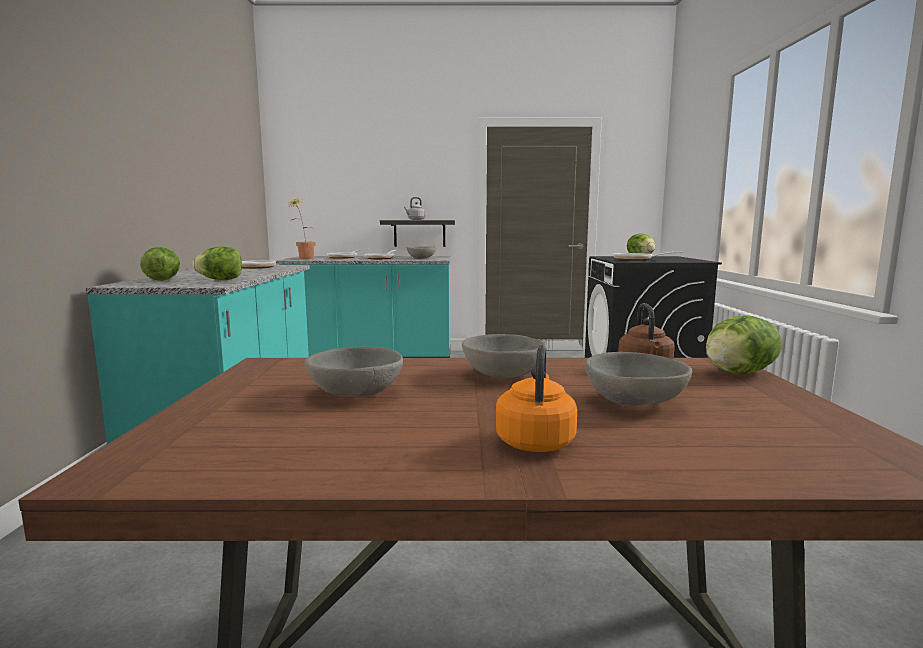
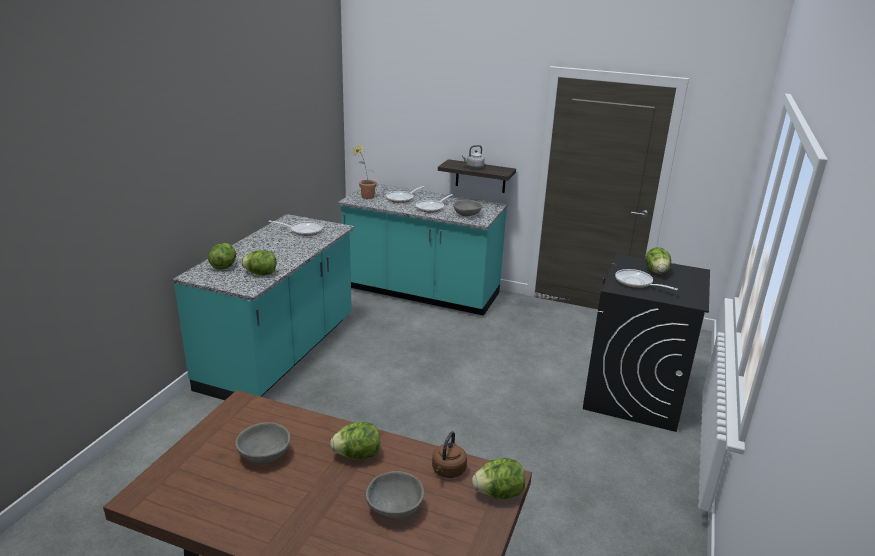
camera: 20 degrees right, 15 degrees up
(504, 375) = (357, 455): grey bowl -> lettuce
(535, 441) = (309, 529): orange kettle -> none

